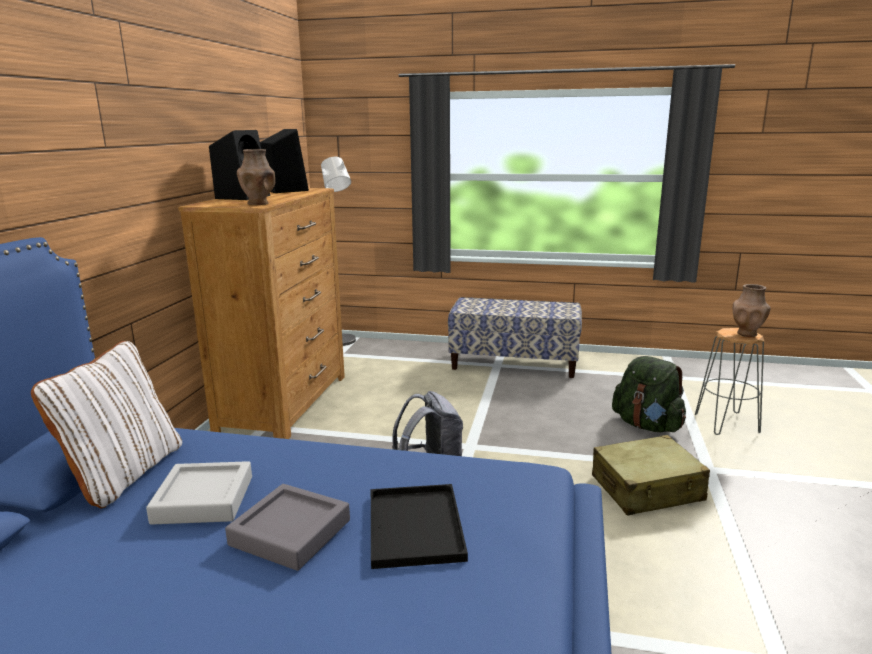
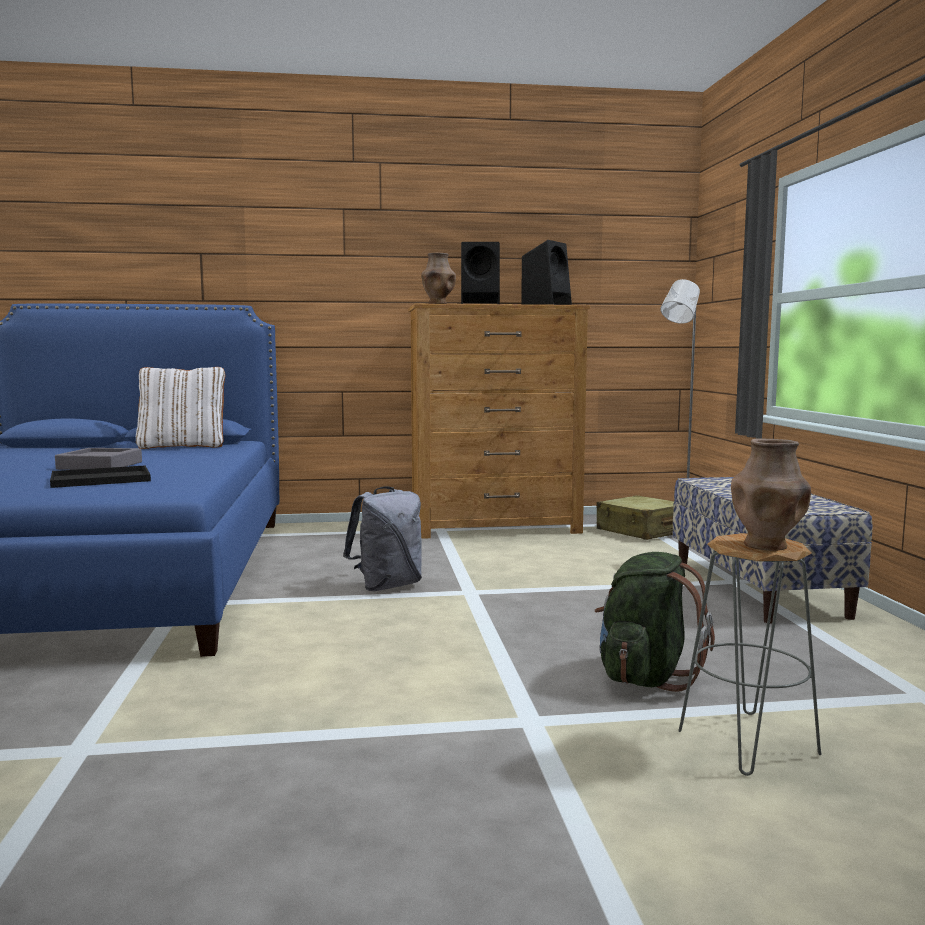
camera: 70 degrees right, 10 degrees down
(203, 499) = (147, 456): grey tray -> none
(647, 489) = (433, 679): beige suitcase -> beige suitcase (641, 531)

